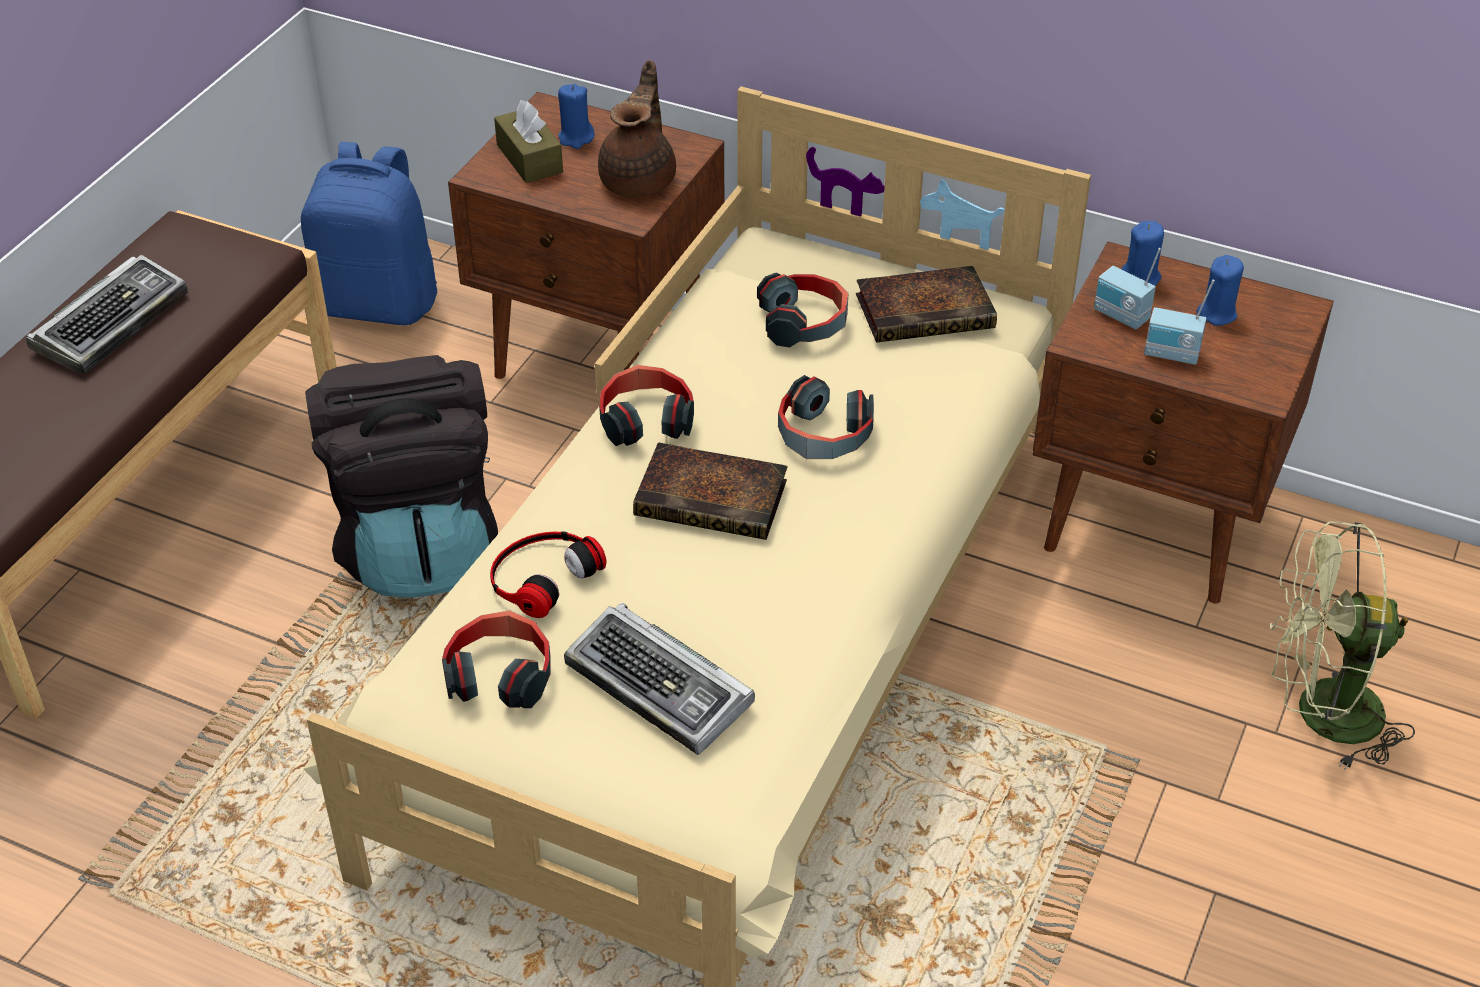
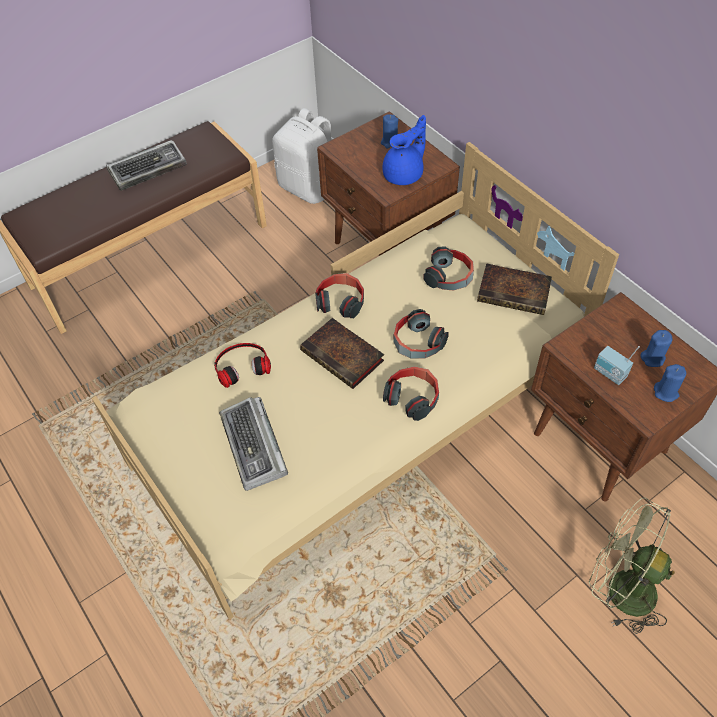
camera: 30 degrees right, 10 degrees up
(379, 303) = (309, 188): blue backpack -> white backpack
(418, 542) = (253, 312): black backpack -> none
(500, 675) = (191, 408): headphones -> headphones (412, 397)
(529, 158) = (361, 146): brown tissue box -> none
(640, 179) = (404, 174): brown teapot -> blue teapot
(1120, 316) = (596, 340): radio -> none
(1140, 278) = (624, 320): blue candle -> blue candle (666, 392)

